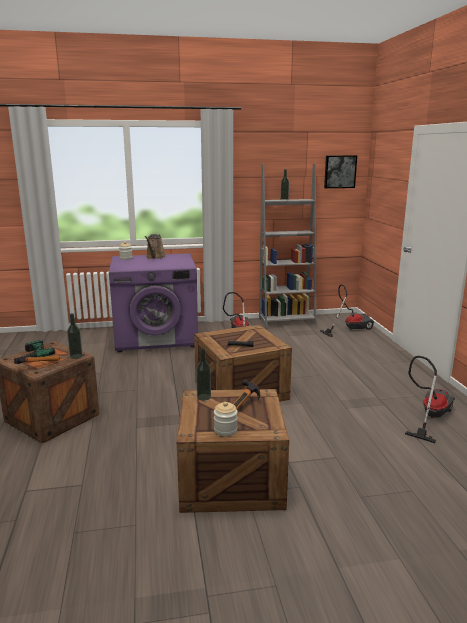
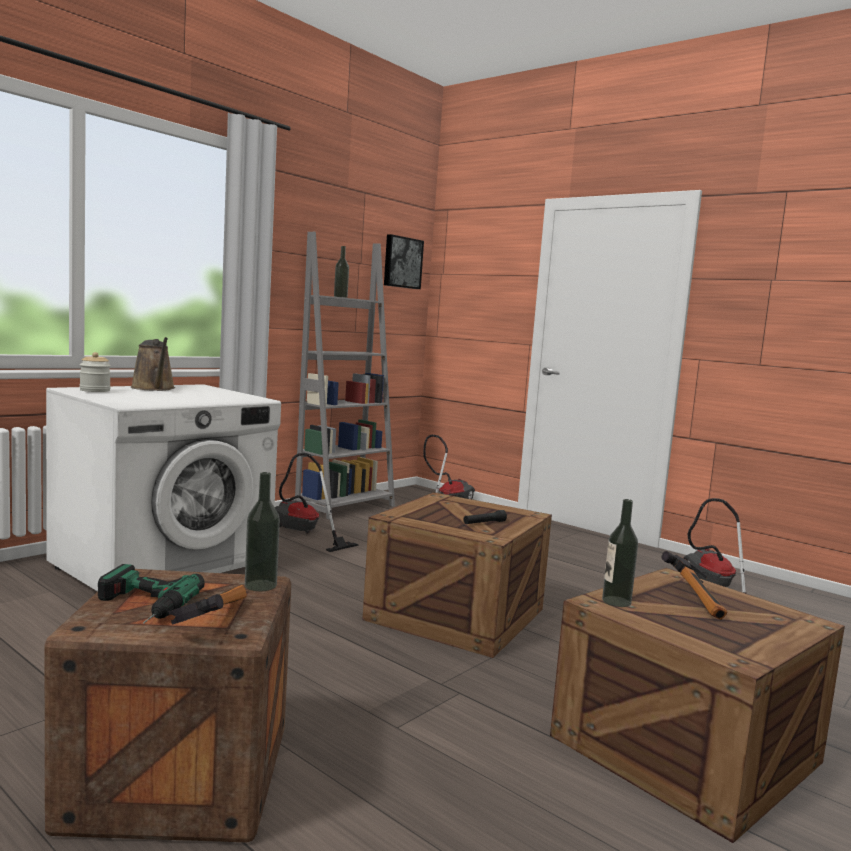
camera: 40 degrees left, 10 degrees down
(157, 340) = (166, 567): purple washing machine -> white washing machine
(225, 430) = (760, 638): jar -> none

